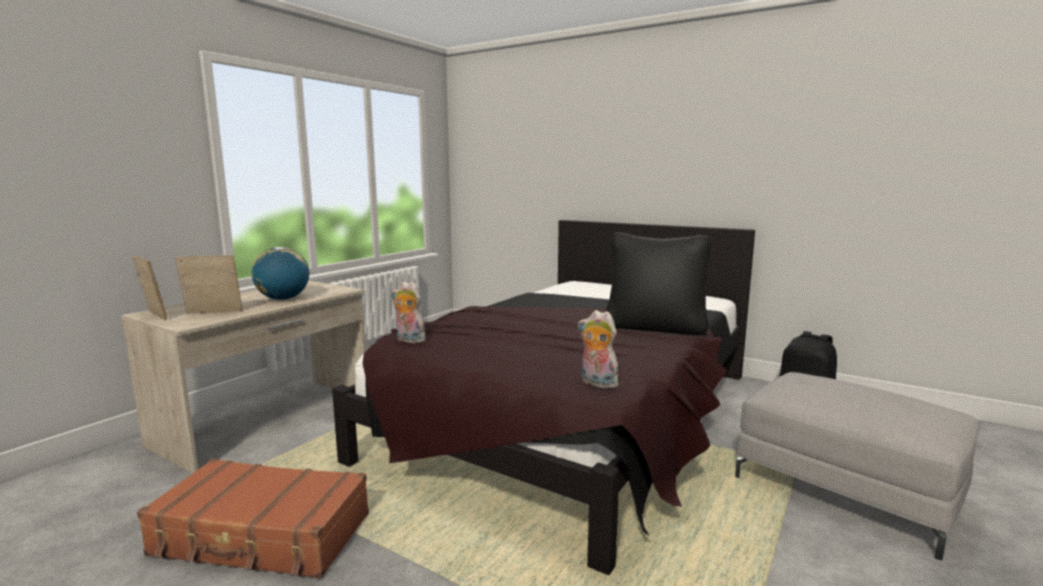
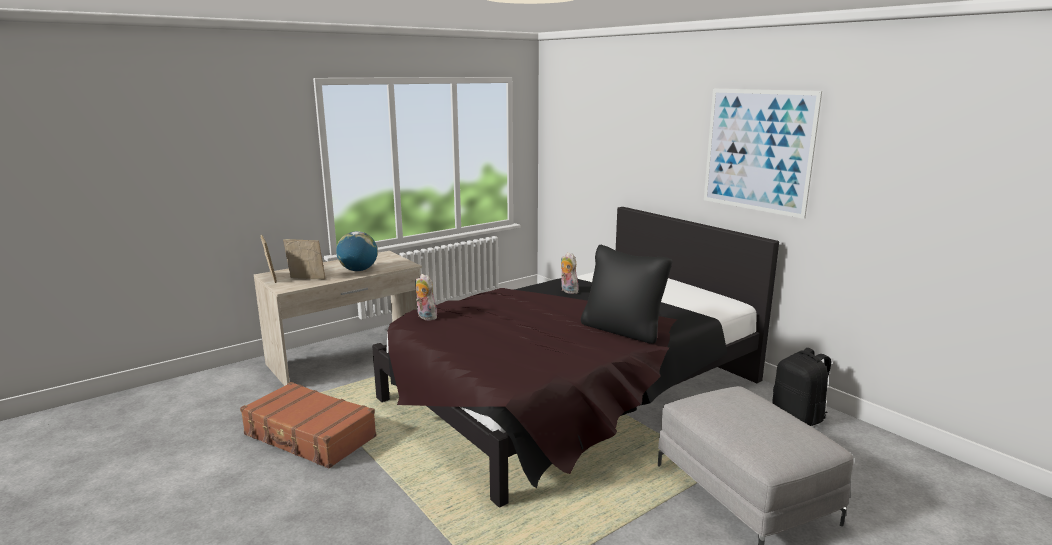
camera: 20 degrees right, 5 degrees up
(596, 383) = (517, 373): plush toy -> plush toy (567, 291)
(723, 141) = (757, 150): none -> picture

